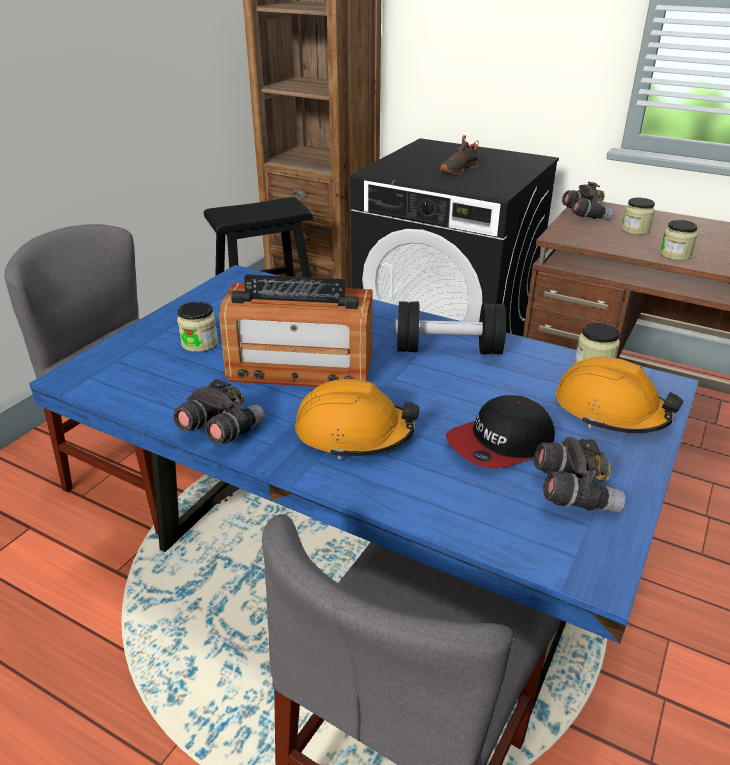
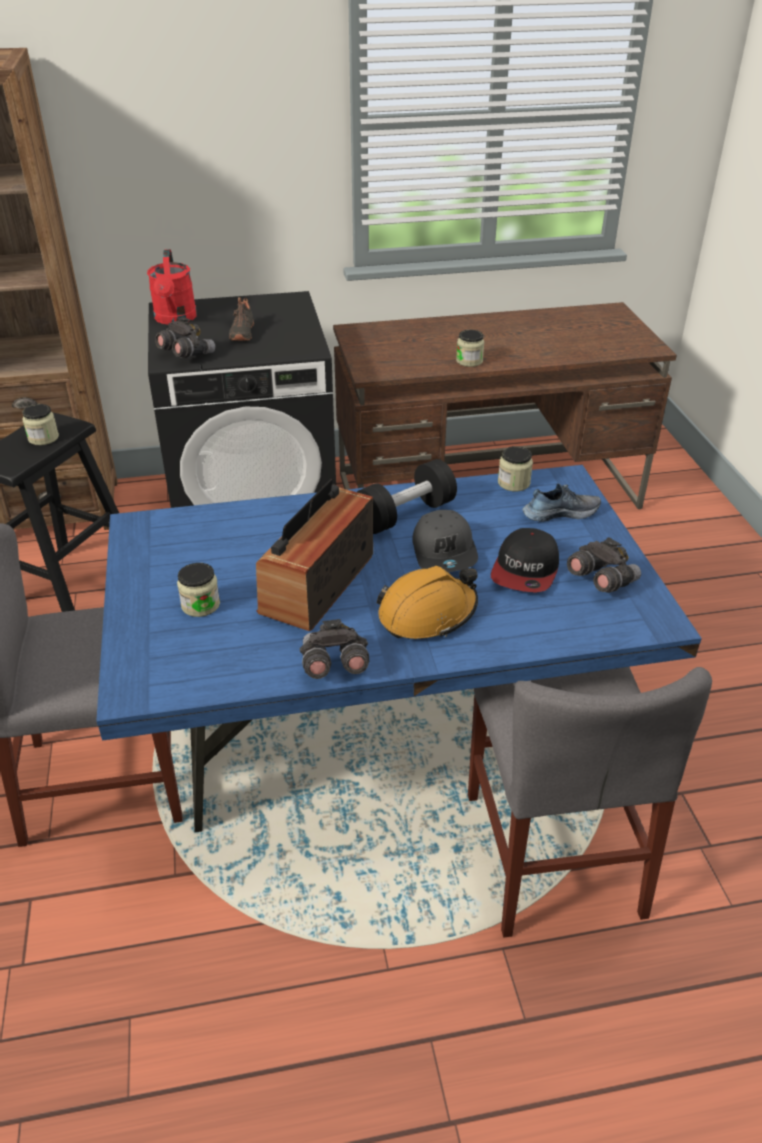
camera: 40 degrees left, 5 degrees up
(300, 367) = (317, 583): radio -> radio turned 150 degrees clockwise
(421, 151) = (175, 319): none -> red watering can
(442, 393) = (445, 552): none -> grey cap
(584, 216) = (364, 344): grey binoculars -> grey binoculars (186, 355)
(611, 411) = (560, 513): orange hard hat -> shoe
(635, 230) = (417, 346): jar -> jar (43, 438)

